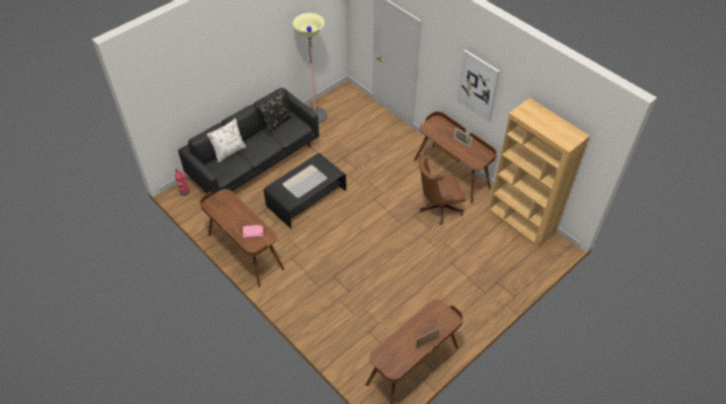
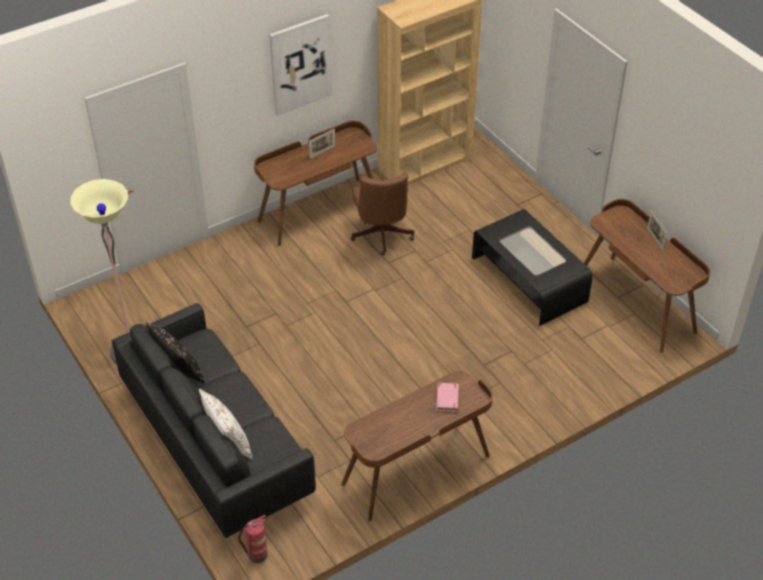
camera: 80 degrees left, 5 degrees down
(306, 198) = (320, 381): black coffee table -> black coffee table (529, 279)

